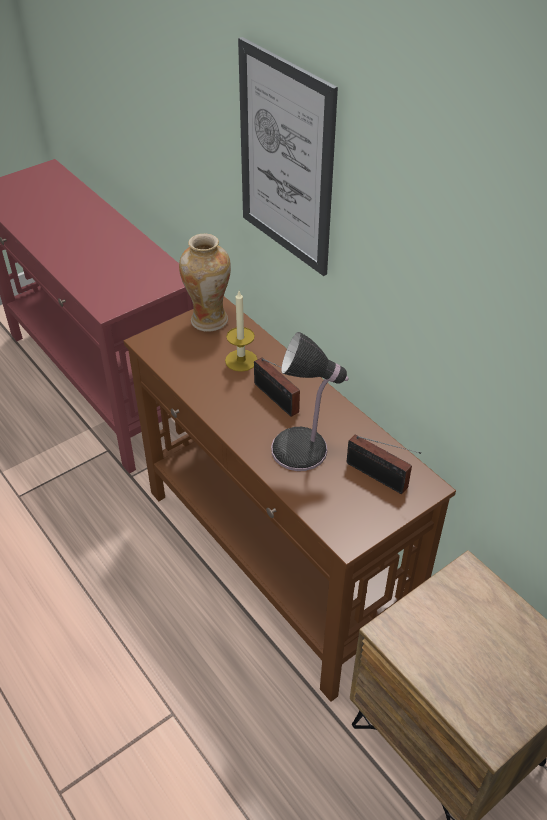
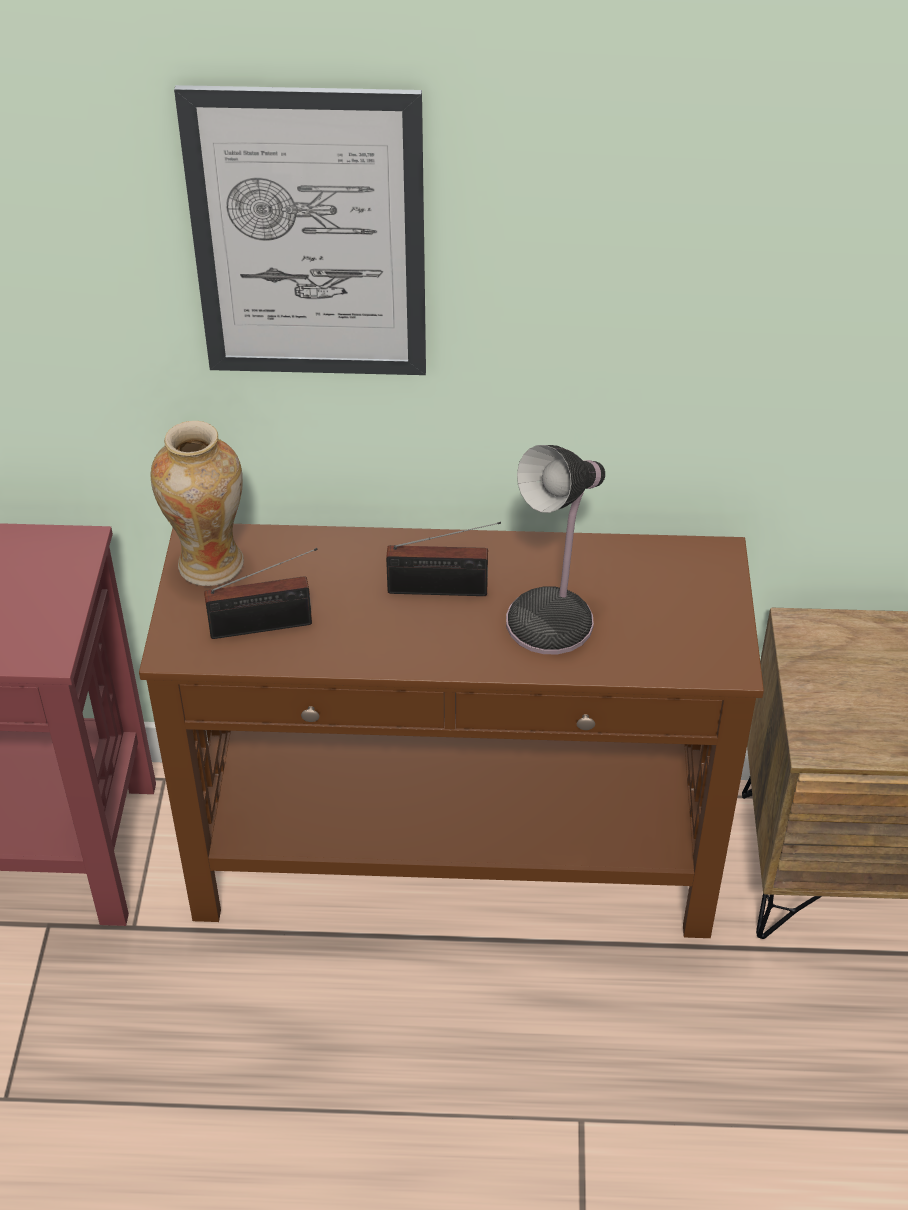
camera: 50 degrees left, 0 degrees up
(241, 360) = (329, 580): candle -> none
(379, 477) = (665, 583): radio -> radio (267, 626)

